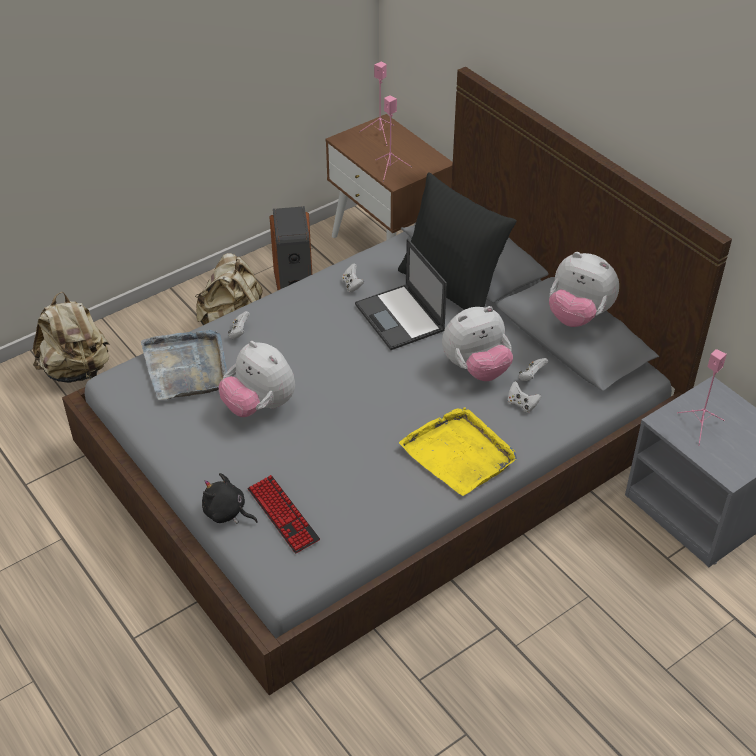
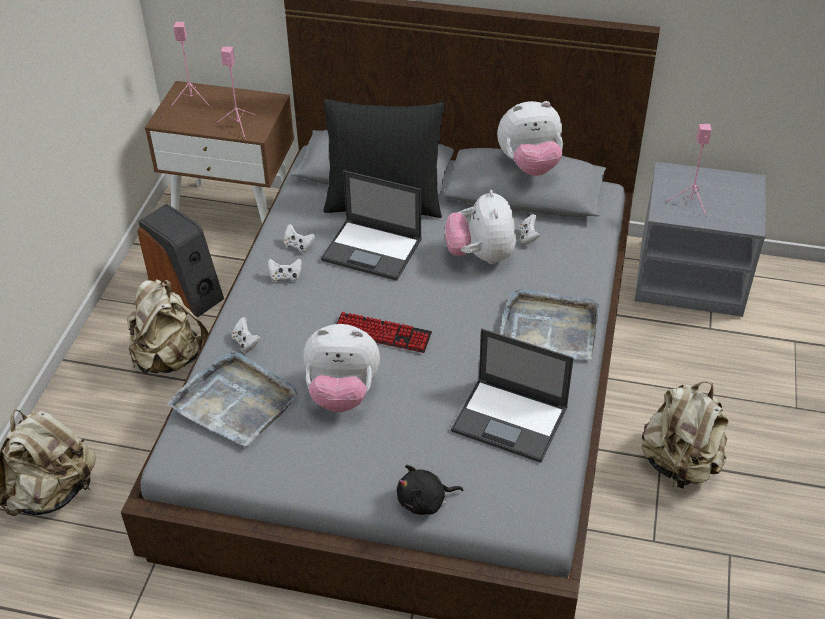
camera: 40 degrees left, 0 degrees up
(283, 515) = (474, 470): keyboard -> keyboard (382, 334)
(351, 499) = (511, 420): none -> laptop
(459, 453) = (548, 329): yellow tray -> grey tray
(476, 369) = (480, 256): plush toy -> plush toy turned 150 degrees clockwise
(508, 642) = (680, 464): none -> beige backpack
(522, 404) = (547, 262): white game controller -> white game controller (285, 277)

